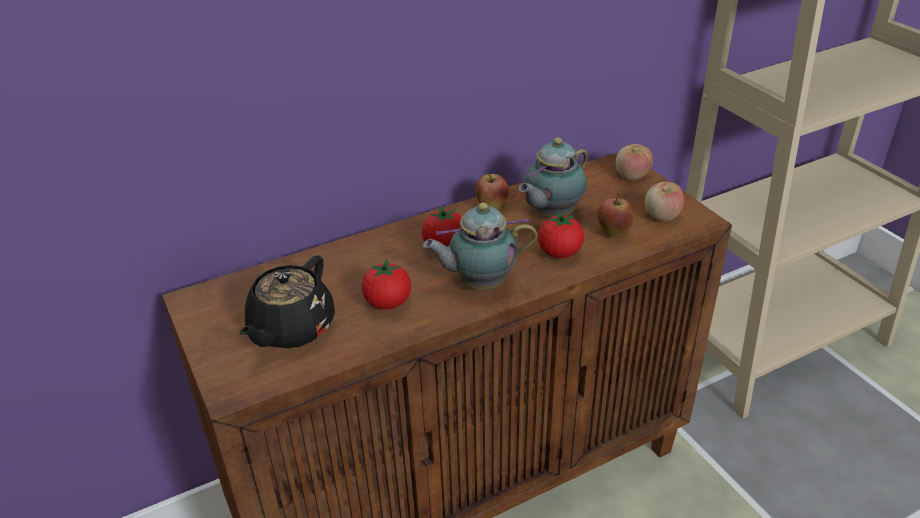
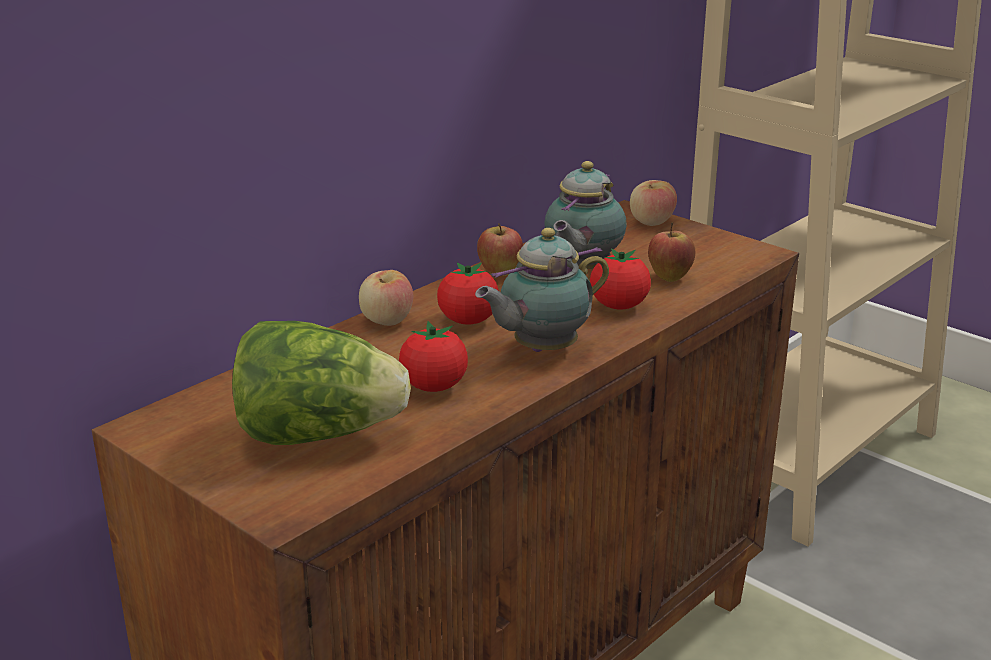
camera: 20 degrees left, 10 degrees down
(291, 329) = (318, 434): black teapot -> lettuce
(662, 216) = (715, 255): apple -> apple (387, 321)

